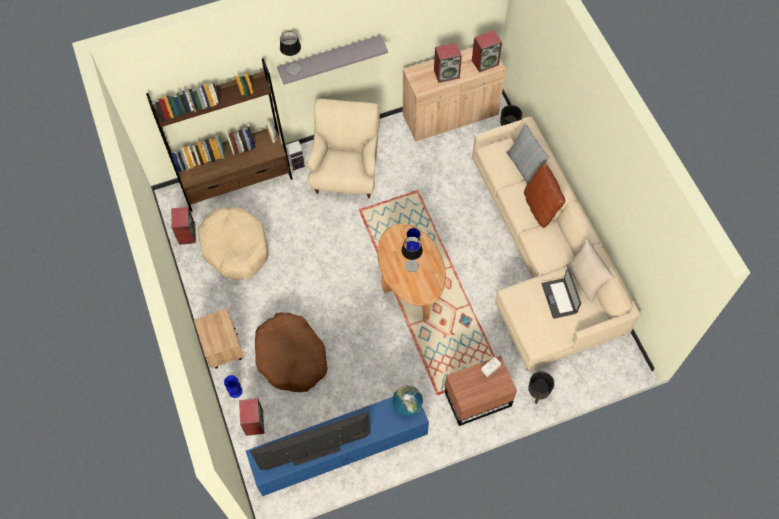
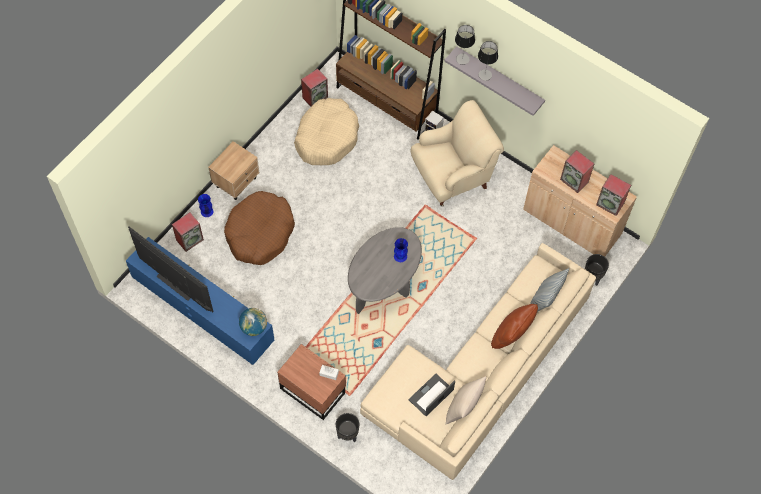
camera: 55 degrees right, 0 degrees up
(410, 283) = (384, 282): brown coffee table -> grey coffee table
(411, 265) = (382, 264): table lamp -> table lamp (485, 75)

